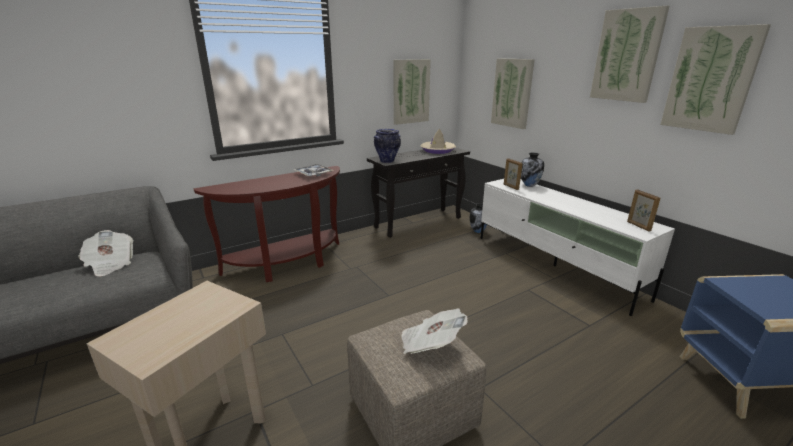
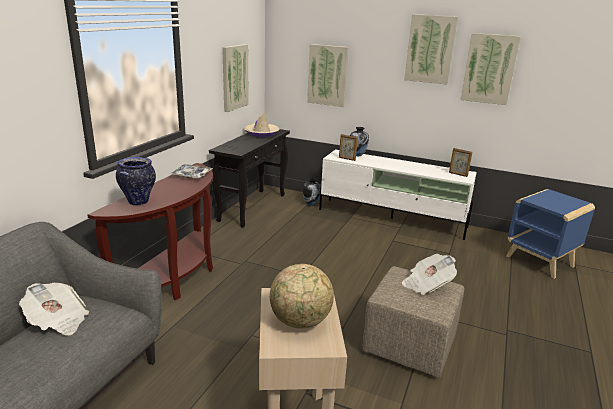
camera: 35 degrees left, 0 degrees up
(174, 324) = (300, 322): none -> globe
(387, 161) = (235, 151): vase -> vase (138, 201)

